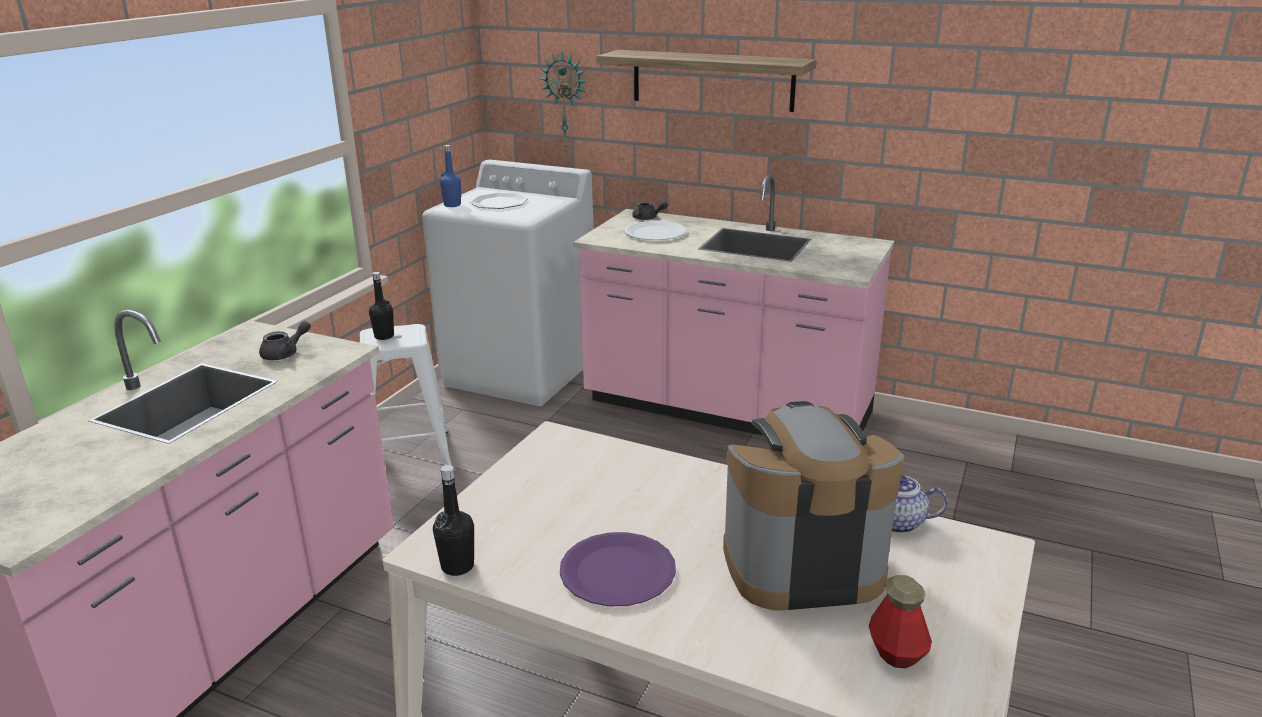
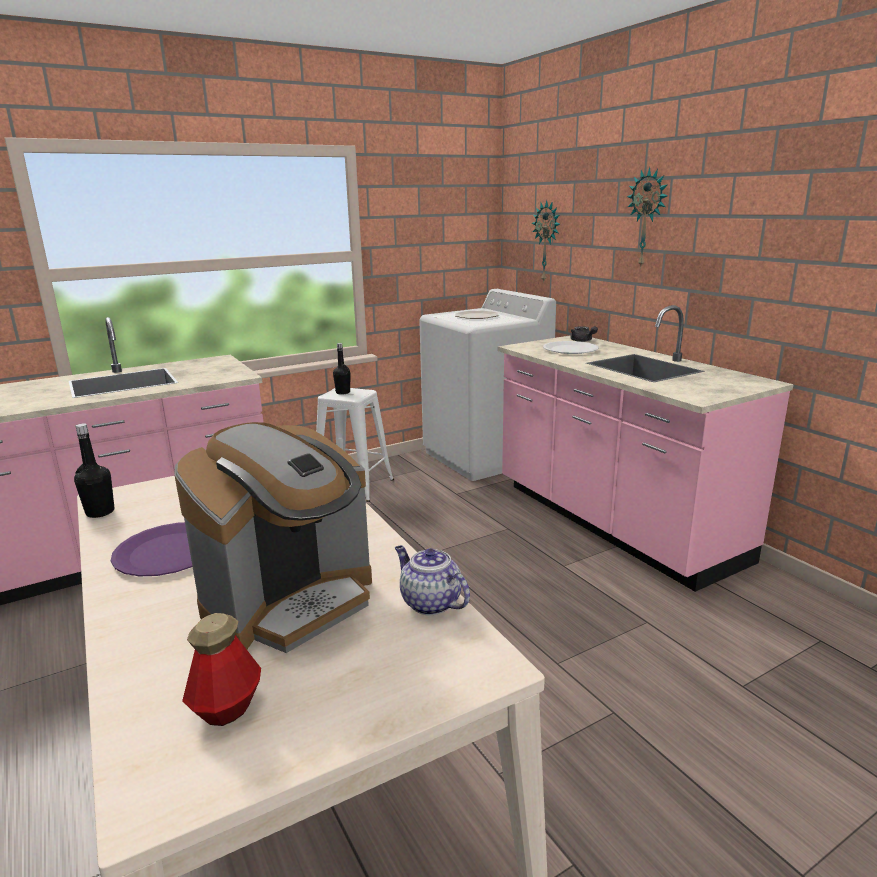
camera: 35 degrees right, 5 degrees down
(285, 354) = (210, 371): grey teapot -> none
(452, 205) = (443, 314): blue bottle -> none
(712, 80) = (647, 218): shelf -> wall clock
(802, 565) = (290, 602): coffee machine -> coffee machine turned 105 degrees clockwise

